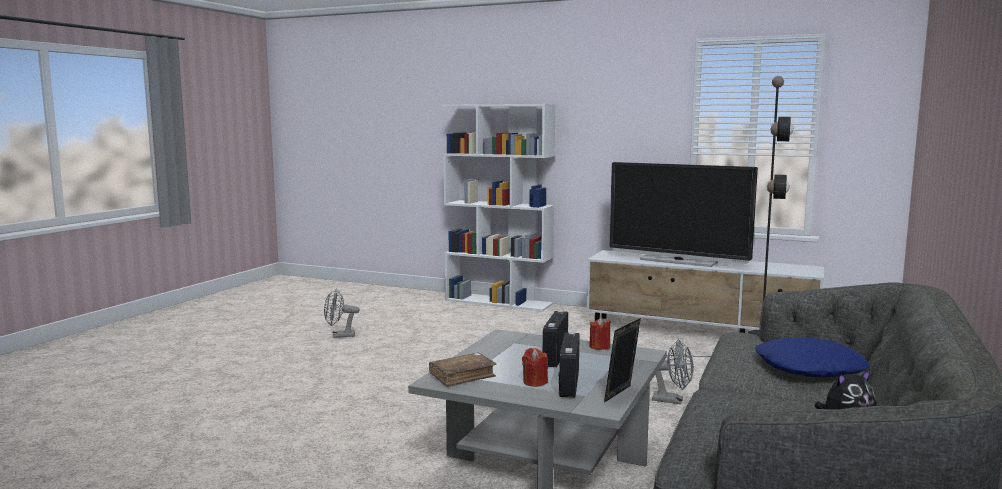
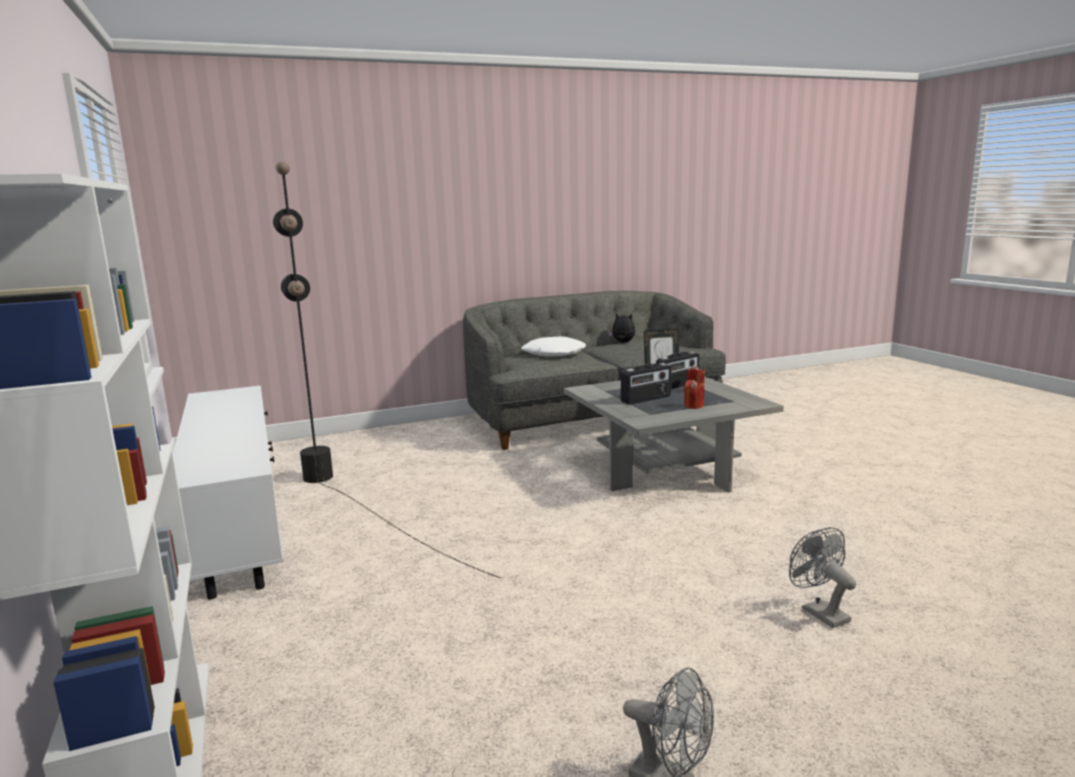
camera: 135 degrees left, 5 degrees up
(462, 376) = (737, 402): brown book -> none
(599, 347) = (598, 398): red candle -> red candle (693, 406)
(672, 400) = (489, 473): grey fan -> grey fan (819, 612)
(678, 261) = (228, 434): television -> none
(809, 368) = (553, 354): blue pillow -> white pillow

